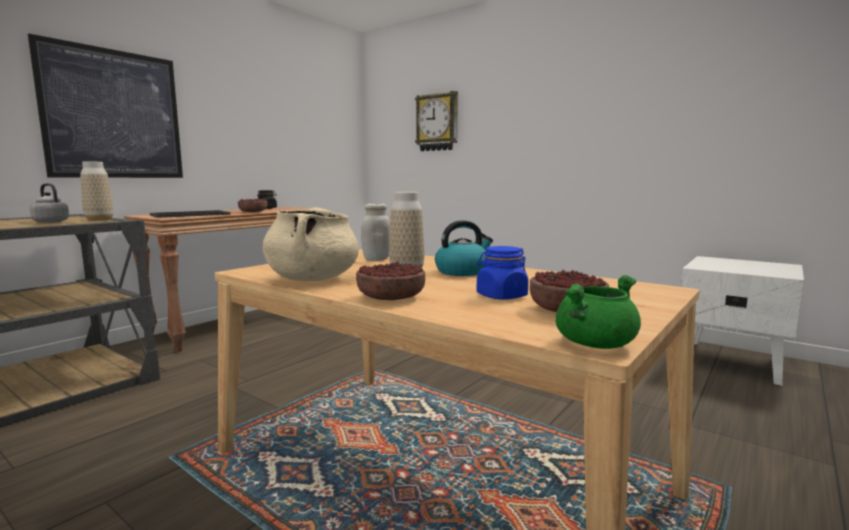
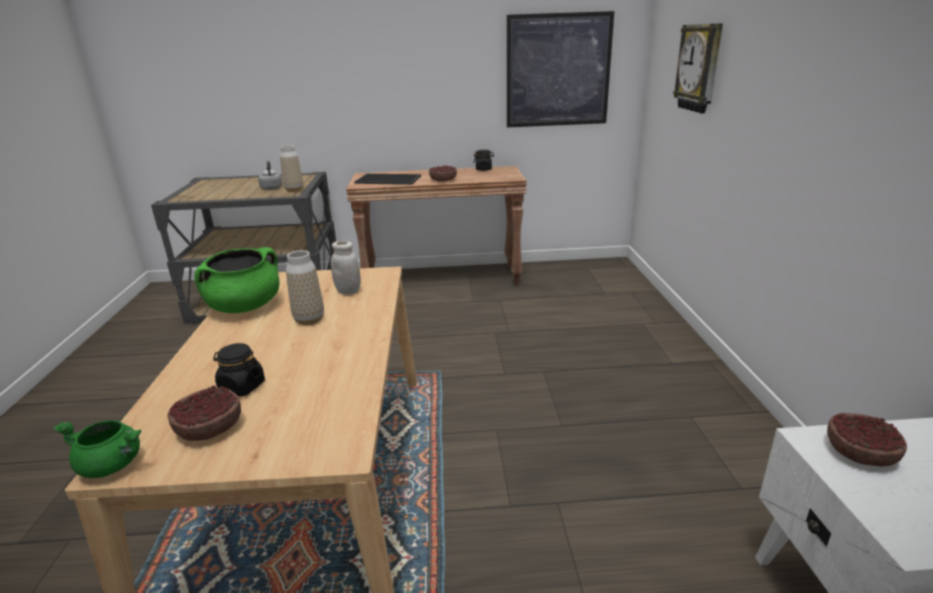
camera: 50 degrees right, 15 degrees up
(114, 114) = (347, 86): picture -> picture (558, 71)
(312, 279) = (245, 307): beige cooking pot -> green cooking pot
(391, 297) = (205, 353): bowl -> bowl (860, 453)
(462, 271) = (331, 339): kettle -> none
(501, 296) = (242, 387): blue jar -> black jar

